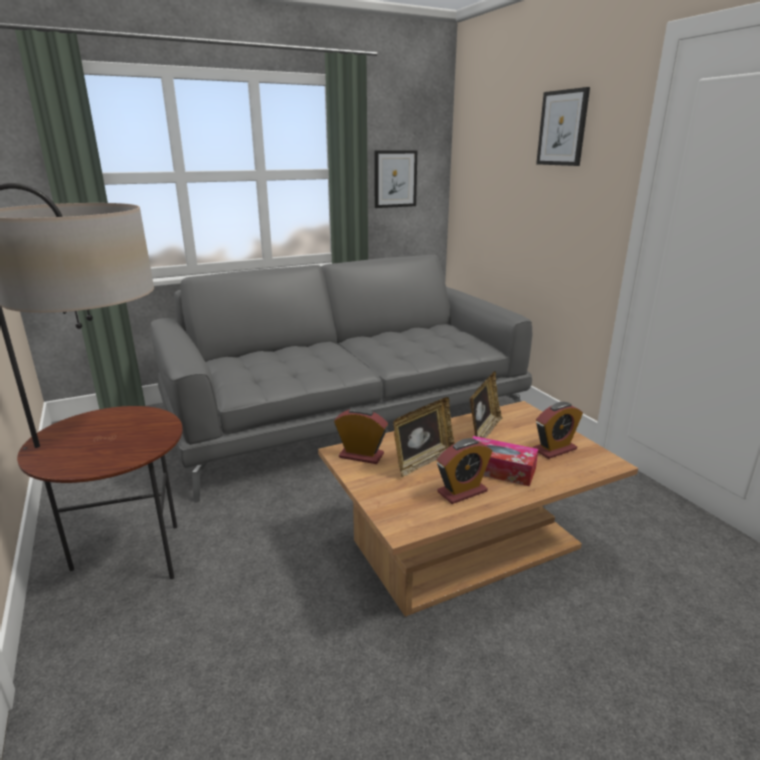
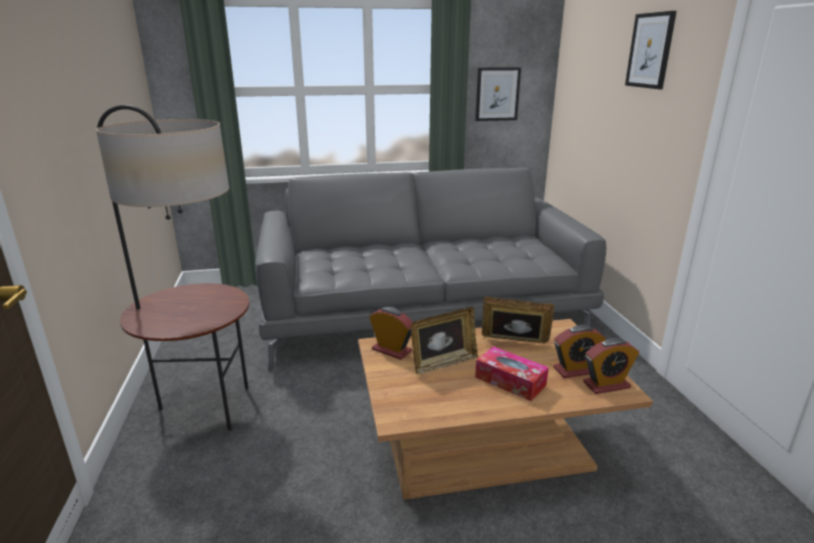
camera: 15 degrees right, 0 degrees up
(462, 492) = (464, 396): alarm clock -> alarm clock (606, 385)
(483, 431) = (514, 343): picture frame -> picture frame turned 120 degrees counterclockwise

